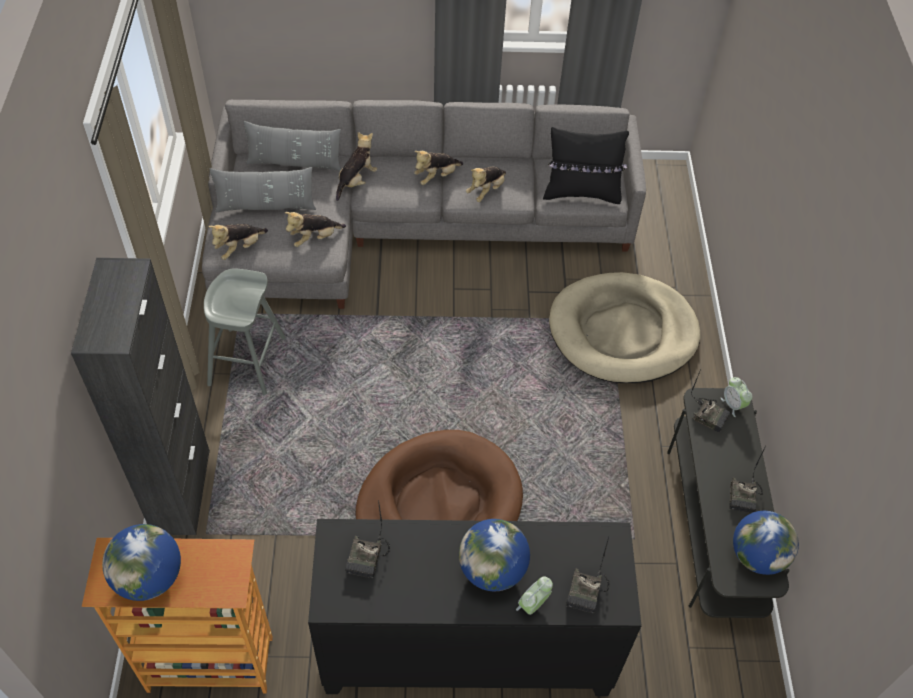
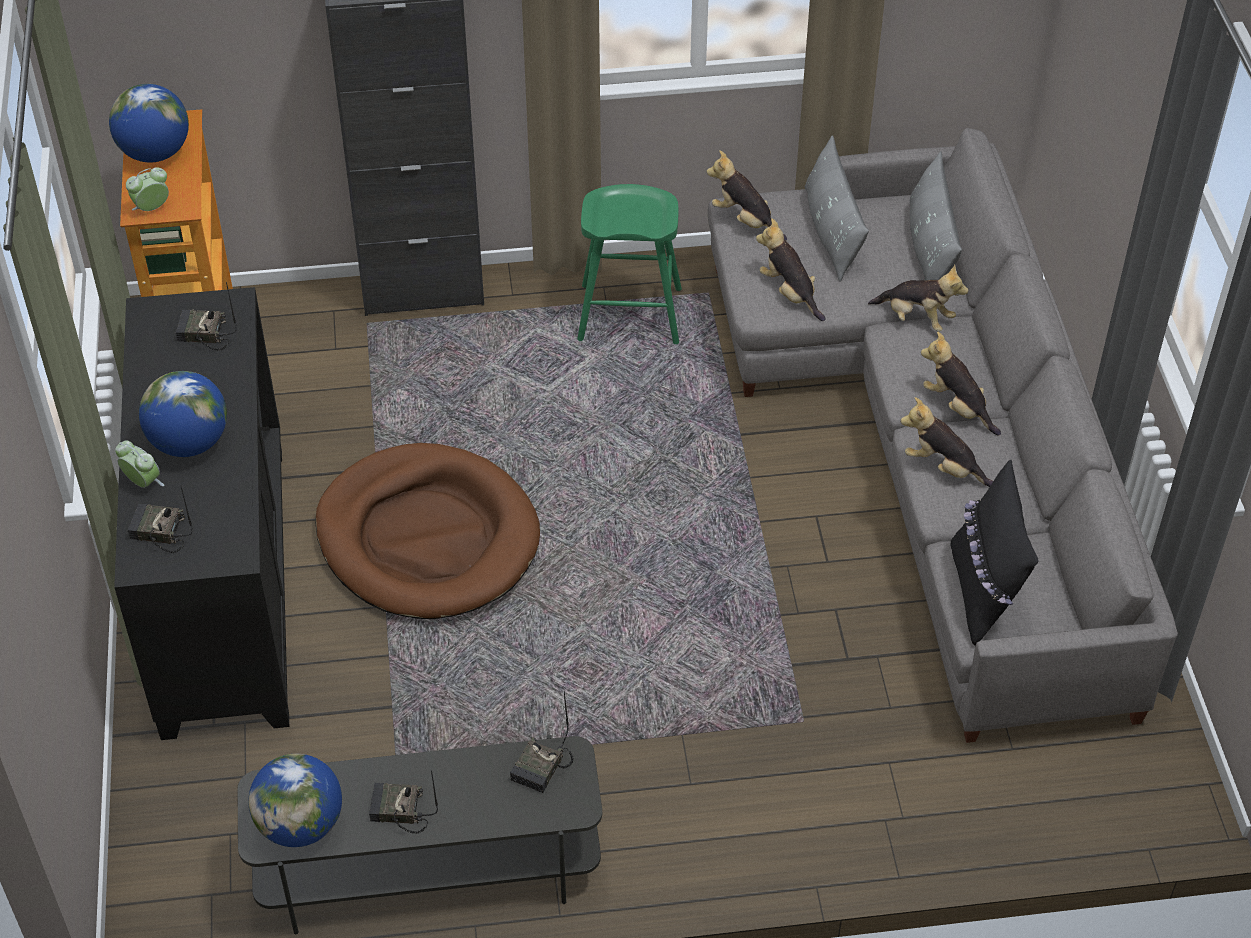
camera: 85 degrees right, 5 degrees down
(247, 361) = (629, 314): grey stool -> green stool
(622, 332) = (781, 740): beige dog bed -> none
(733, 405) = (567, 801): alarm clock -> alarm clock (152, 208)

